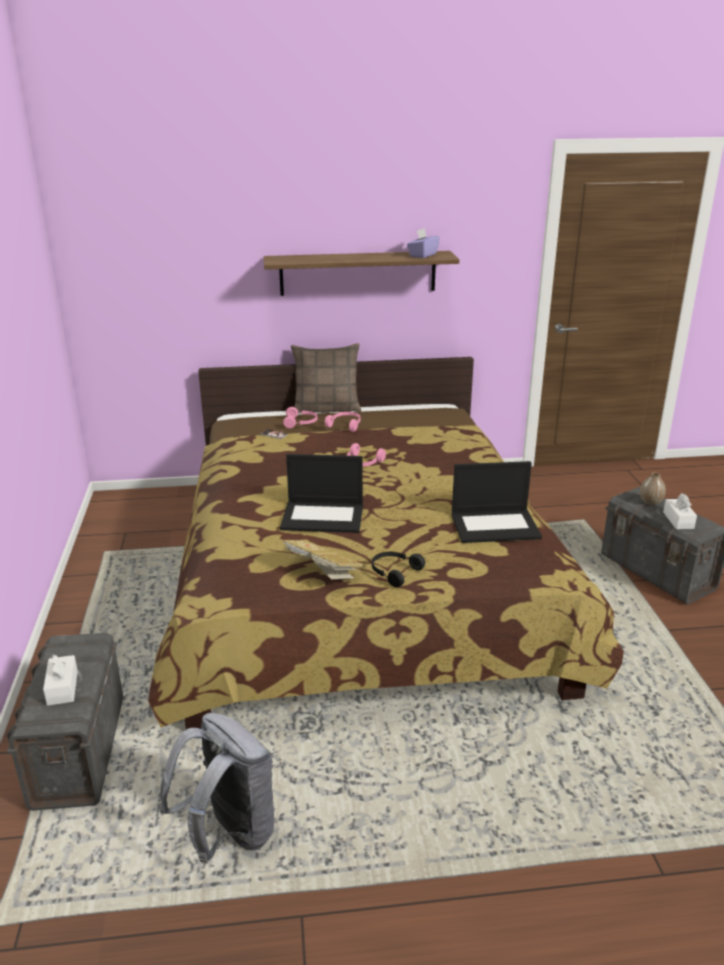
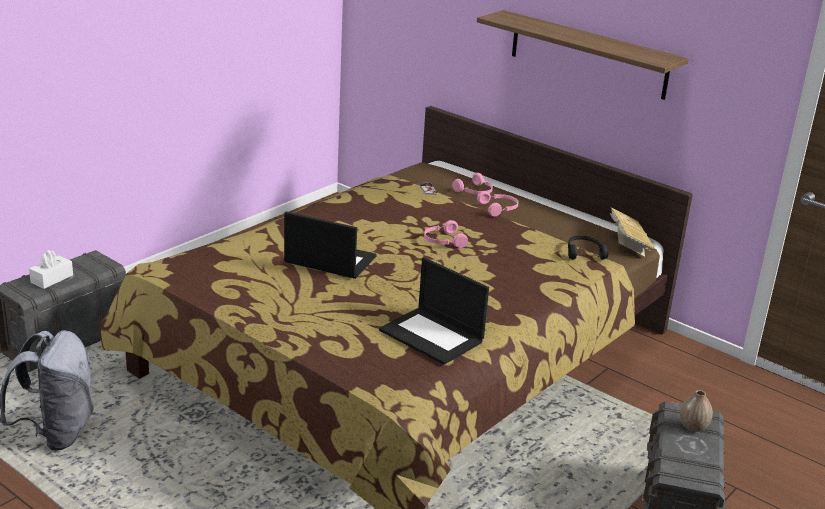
camera: 45 degrees right, 0 degrees up
(321, 573) = (248, 291): book -> book (627, 244)
(323, 517) = (329, 260): laptop -> laptop turned 150 degrees clockwise
(327, 409) = (524, 191): pillow -> none
(394, 572) = (291, 318): black headphones -> black headphones (584, 252)
(422, 255) = (641, 53): purple tissue box -> none
(678, 520) = (683, 455): white tissue box -> none

